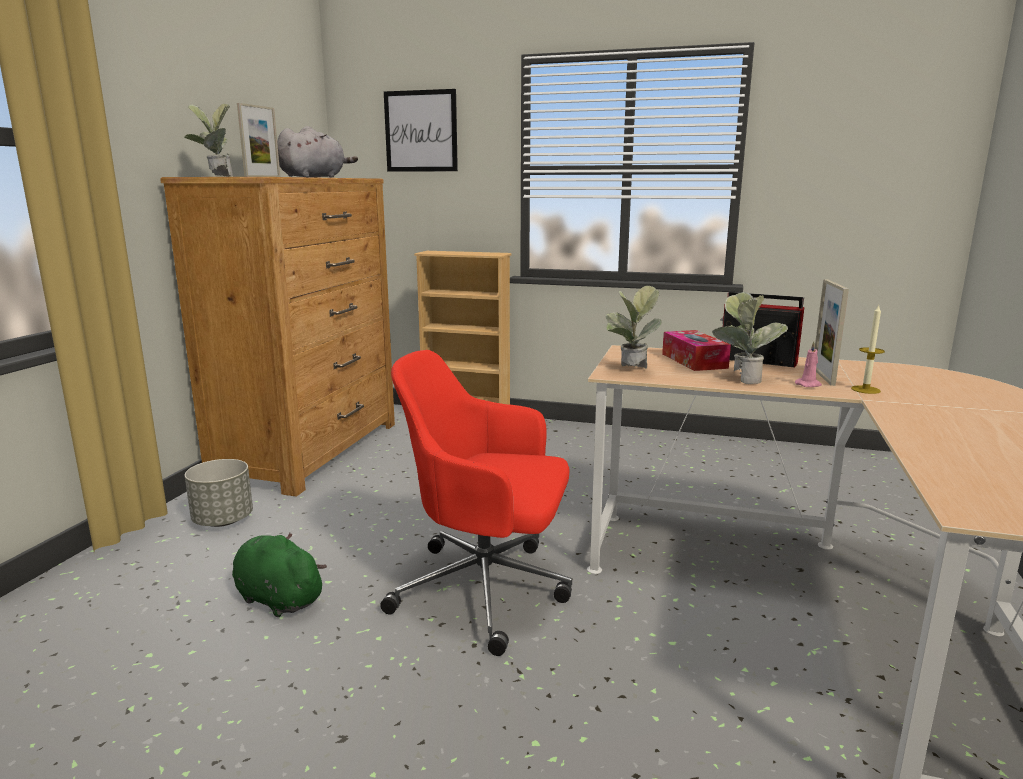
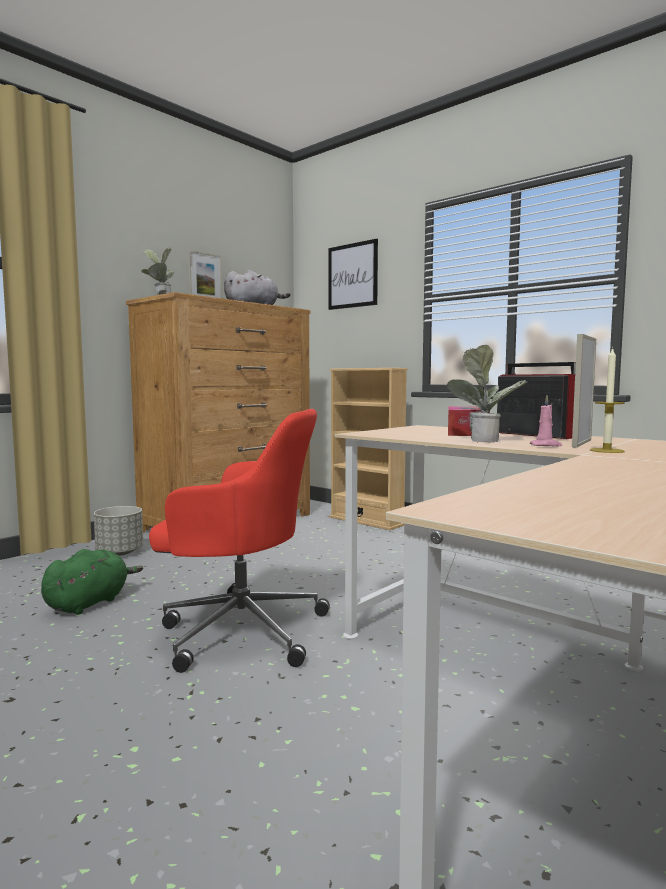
camera: 25 degrees right, 10 degrees down
(277, 598) = (89, 603): green plush toy -> green plush toy turned 60 degrees clockwise
(486, 590) = (240, 630): red office chair -> red office chair turned 150 degrees clockwise
(629, 370) = (385, 433): potted plant -> none

